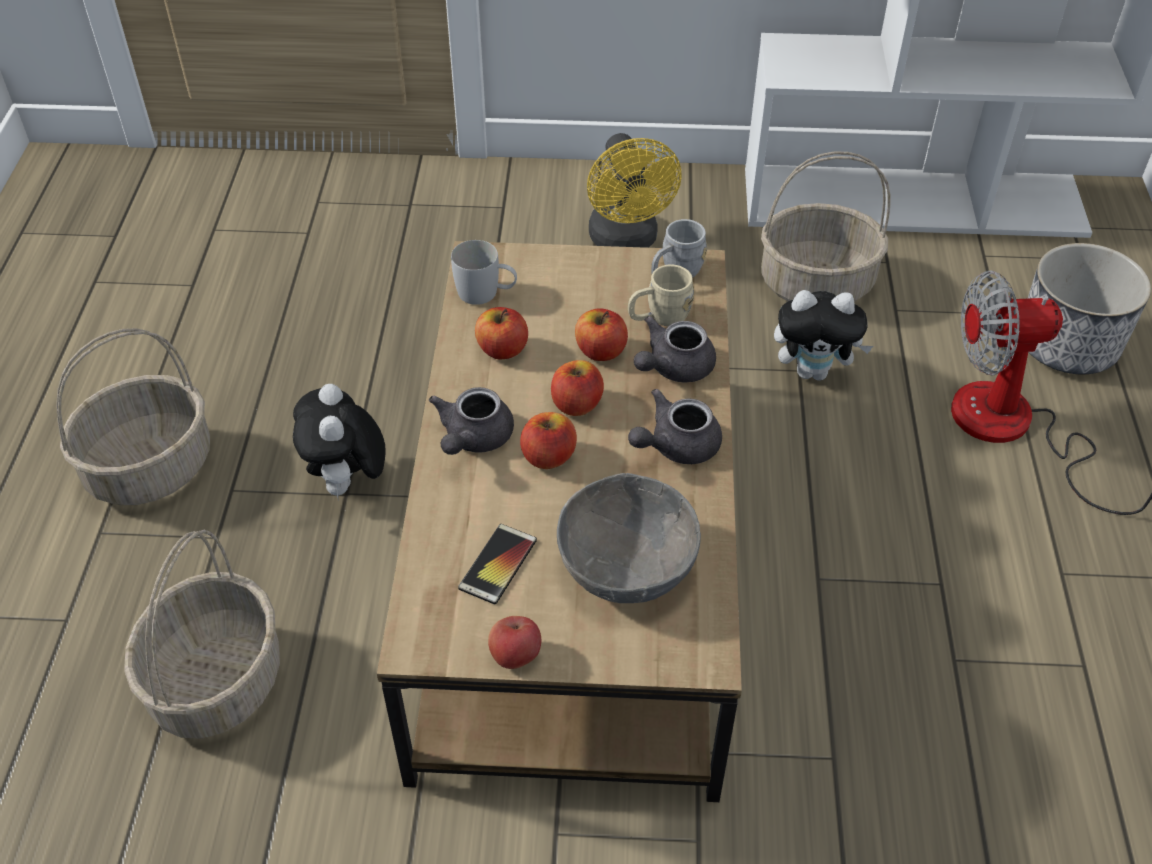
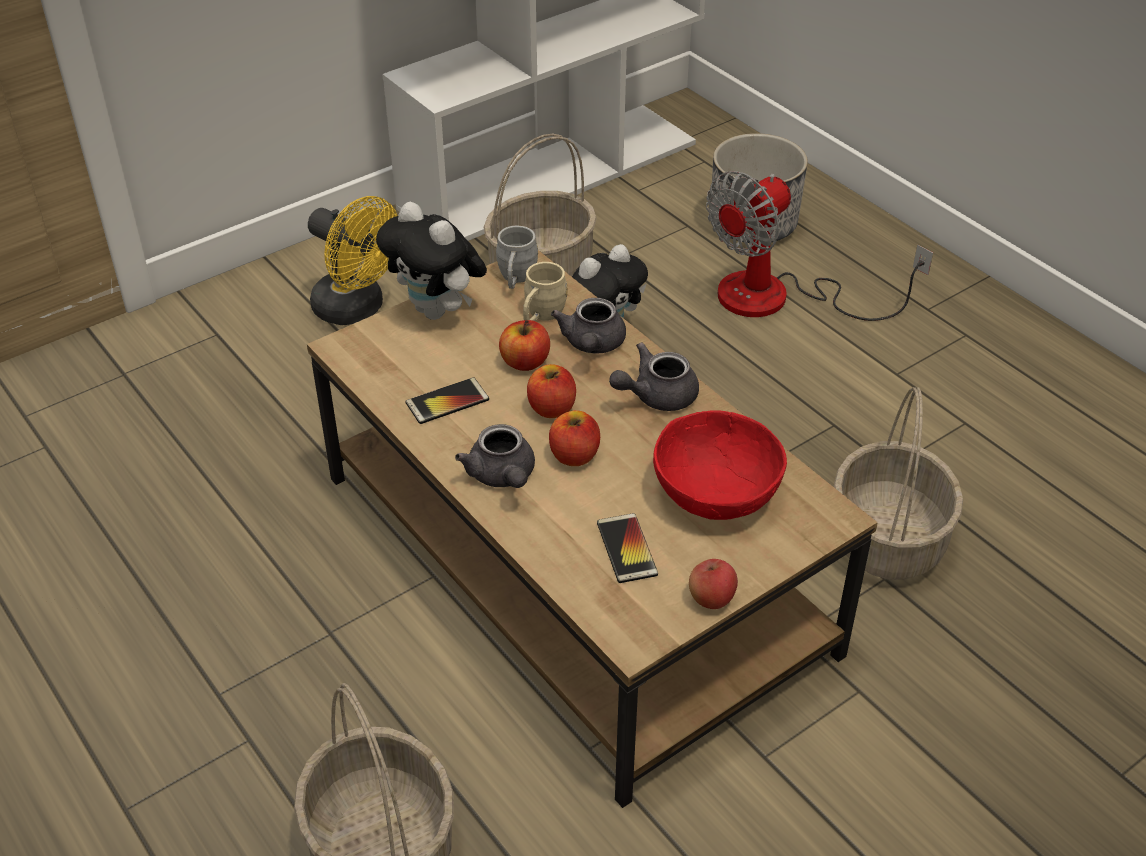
camera: 40 degrees left, 5 degrees down
(151, 467) = (113, 725): basket -> basket (886, 539)
(347, 483) = (322, 624): plush toy -> plush toy (438, 311)
(486, 293) = (383, 368): white mug -> none
(502, 349) = (447, 402): apple -> phone
(627, 565) = (715, 492): grey bowl -> red bowl
(675, 446) = (656, 396): grey teapot -> grey teapot turned 45 degrees clockwise

